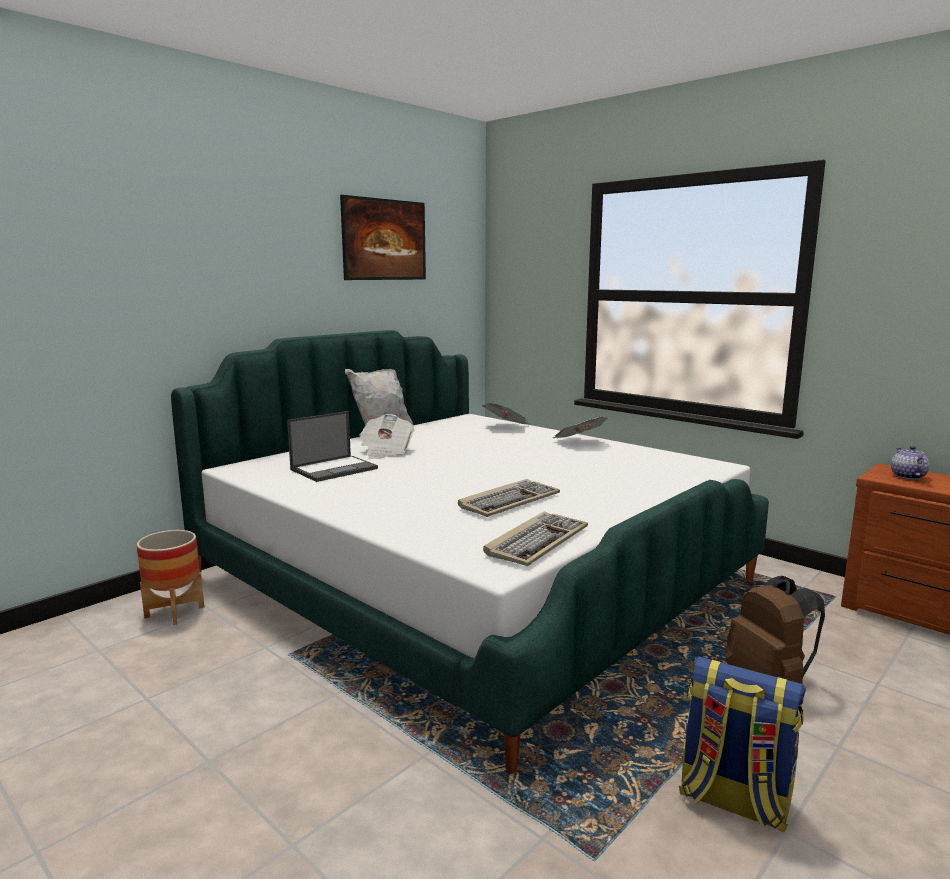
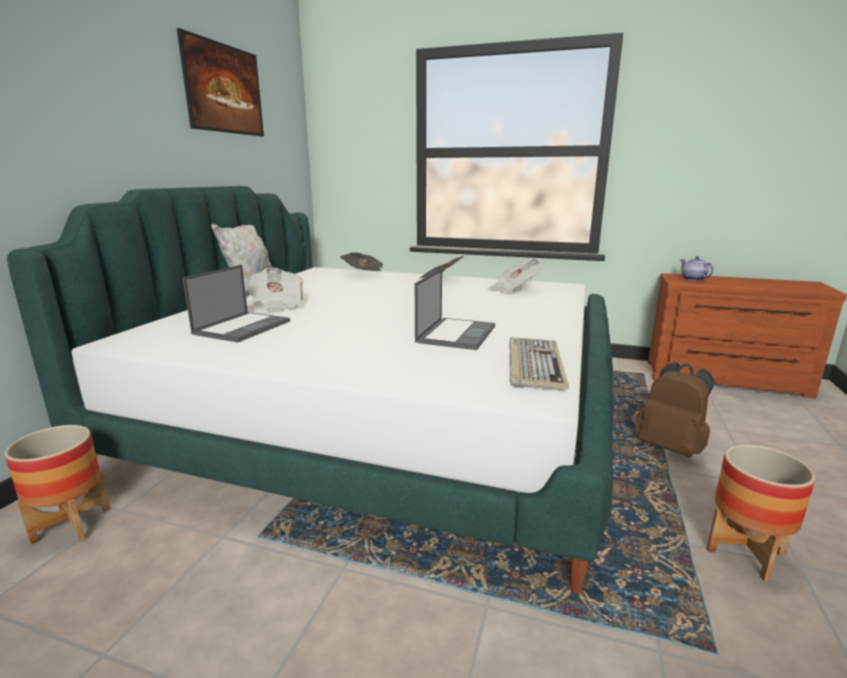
camera: 25 degrees left, 5 degrees up
(509, 501) = (456, 333): keyboard -> laptop
(645, 463) = (513, 289): none -> newspaper
(732, 800) = (745, 552): backpack -> planter

